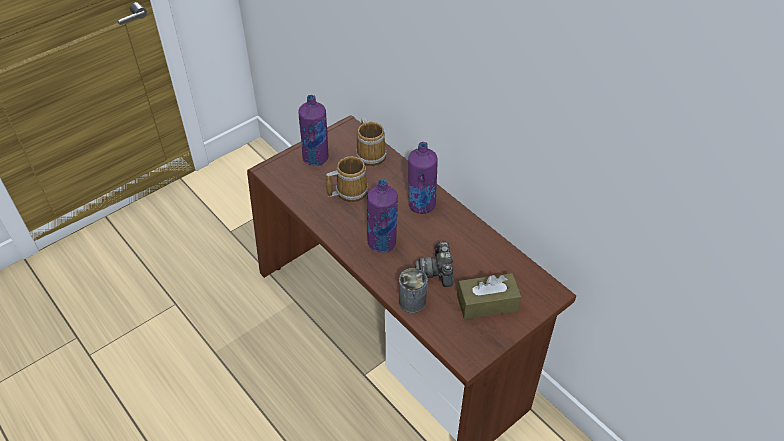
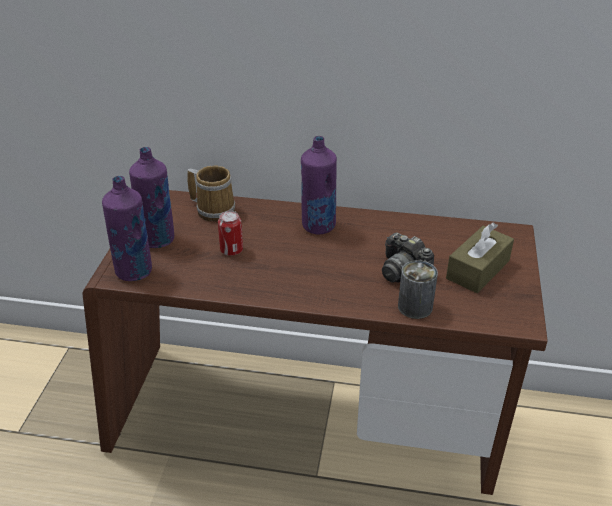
camera: 40 degrees left, 10 degrees down
(349, 191) = (231, 250): mug -> can
(382, 243) = (322, 275): purple bottle -> purple bottle (134, 271)

